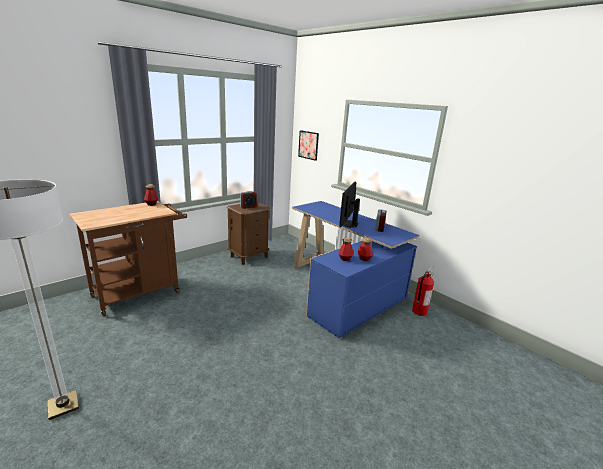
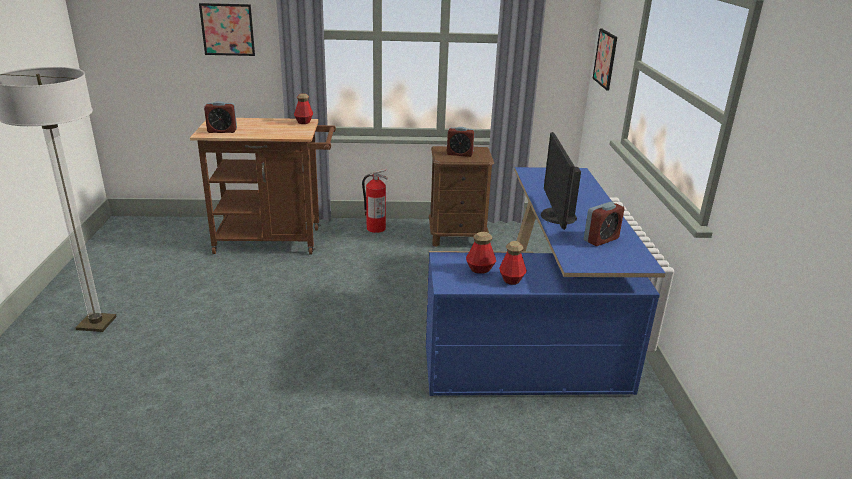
camera: 40 degrees right, 5 degrees up
(73, 144) = (227, 29): none -> picture
(101, 220) = (222, 131): none -> alarm clock
(348, 224) = (556, 216): monitor -> monitor turned 60 degrees counterclockwise
(419, 312) = (630, 426): fire extinguisher -> fire extinguisher (375, 228)

